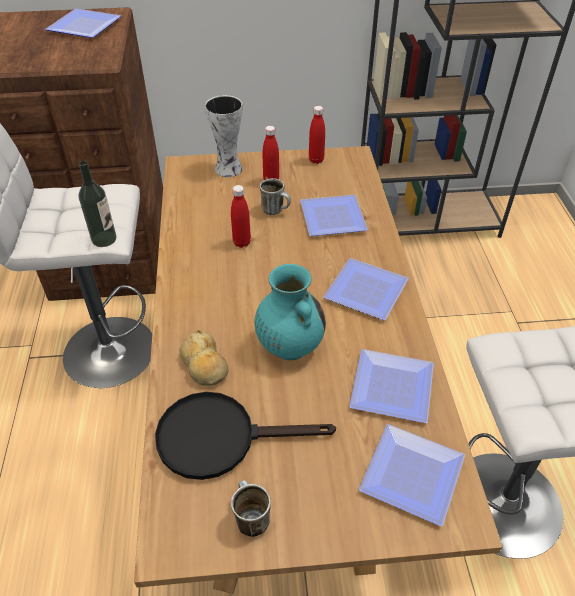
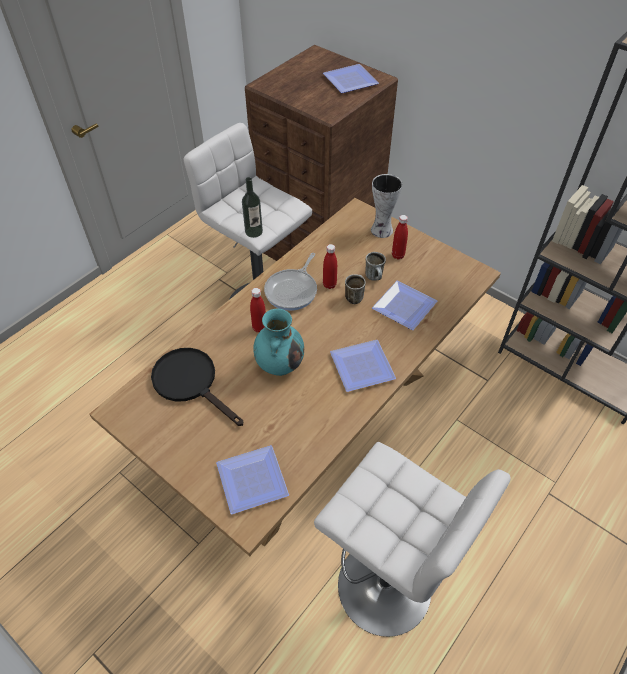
camera: 45 degrees right, 5 degrees up
(204, 365) = (226, 341): bread -> none
(212, 271) = (293, 290): none -> frying pan
(249, 518) = (159, 430): mug -> mug (354, 296)
(316, 160) = (447, 259): red bottle -> red bottle (259, 328)
(394, 390) = (301, 433): plate -> none

